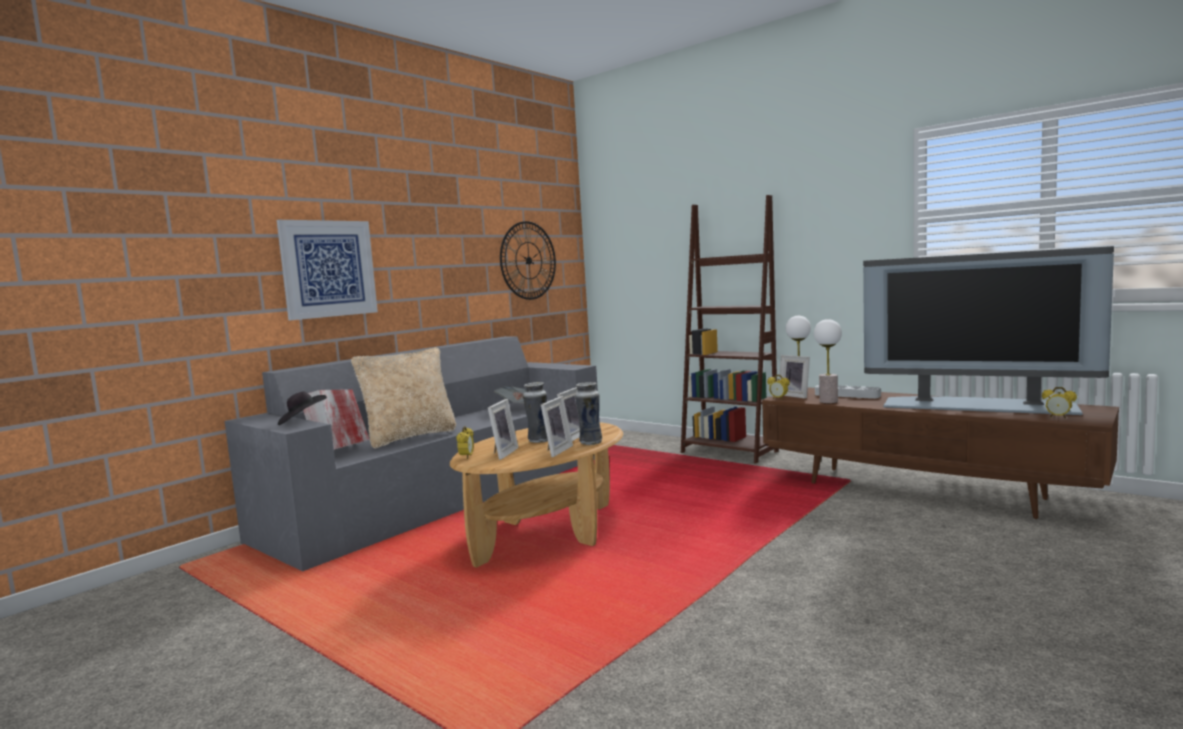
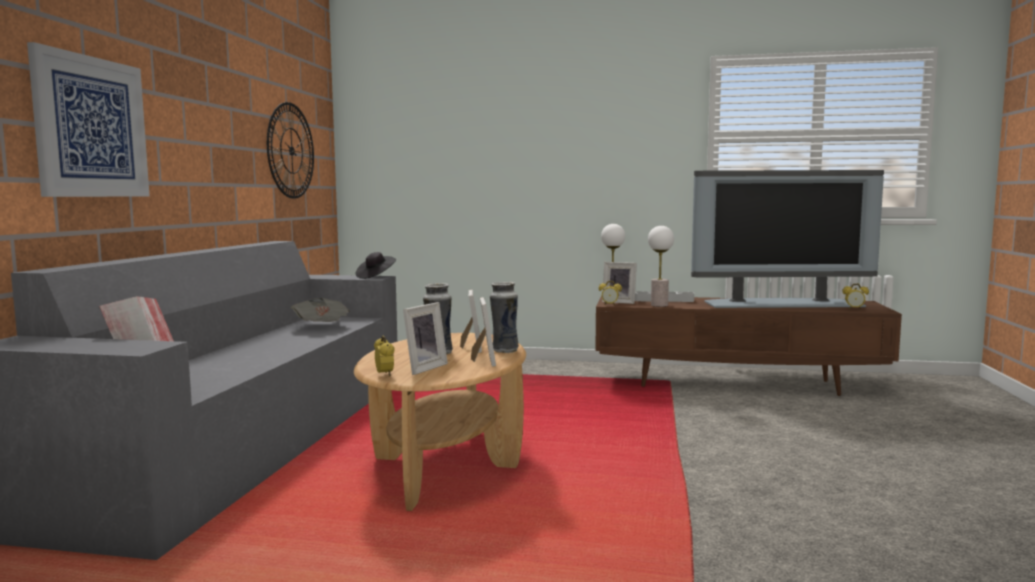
camera: 30 degrees left, 0 degrees up
(302, 421) = (124, 341): black hat -> black hat (376, 276)
(411, 438) = (235, 364): beige pillow -> none
(501, 453) = (422, 368): picture frame -> picture frame turned 45 degrees clockwise
(729, 451) = (526, 366): brown bookcase -> none

